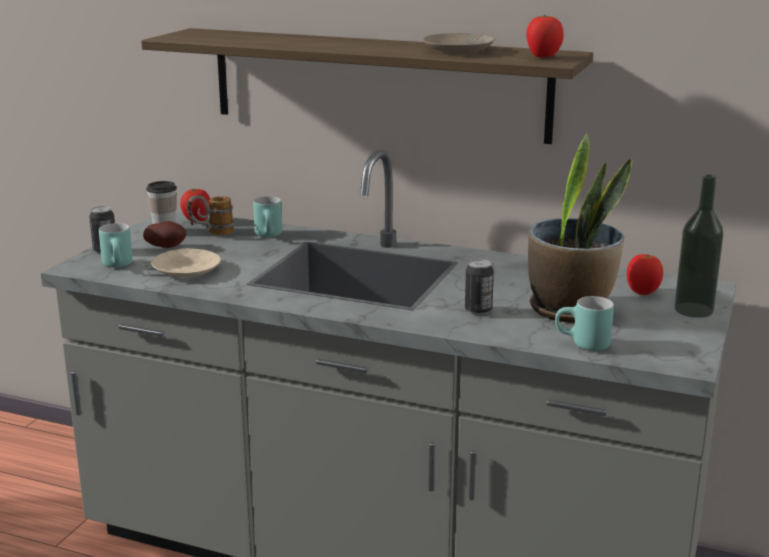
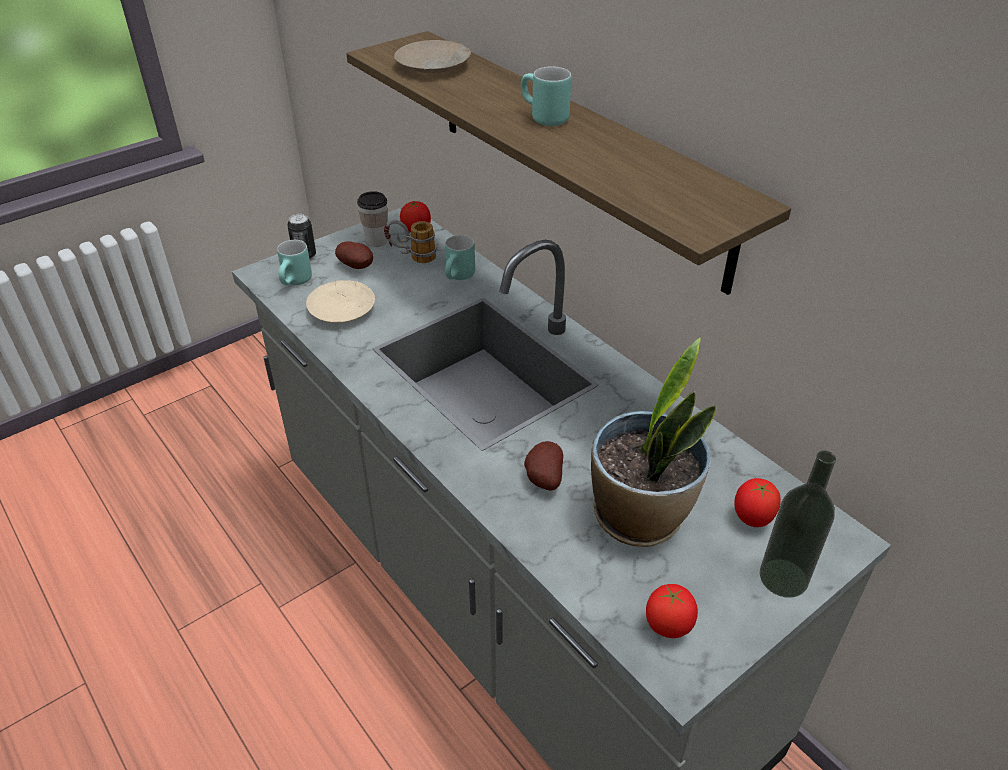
camera: 30 degrees right, 20 degrees up
(459, 50) = (624, 162): beige plate -> beige plate (434, 66)
(478, 311) = (542, 479): can -> potato
(543, 57) = (700, 210): tomato -> tomato (667, 627)
(582, 345) = (595, 587): turquoise mug -> turquoise mug (541, 118)

